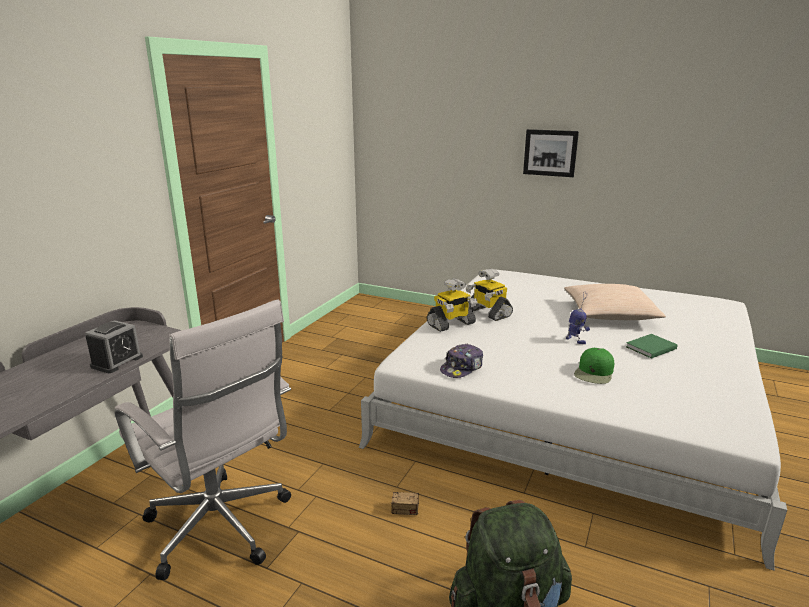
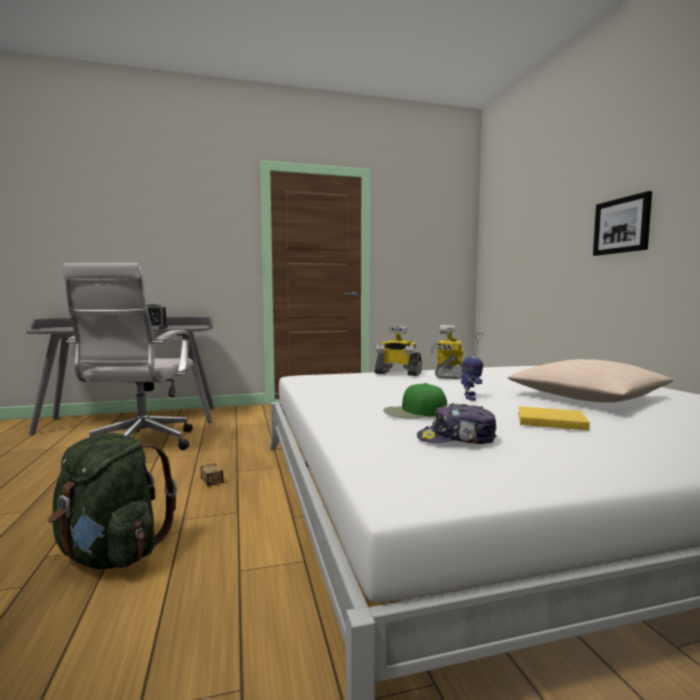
camera: 50 degrees right, 15 degrees down
(462, 368) = (324, 386): cap -> cap (456, 439)
(649, 348) = (549, 421): green book -> yellow book

